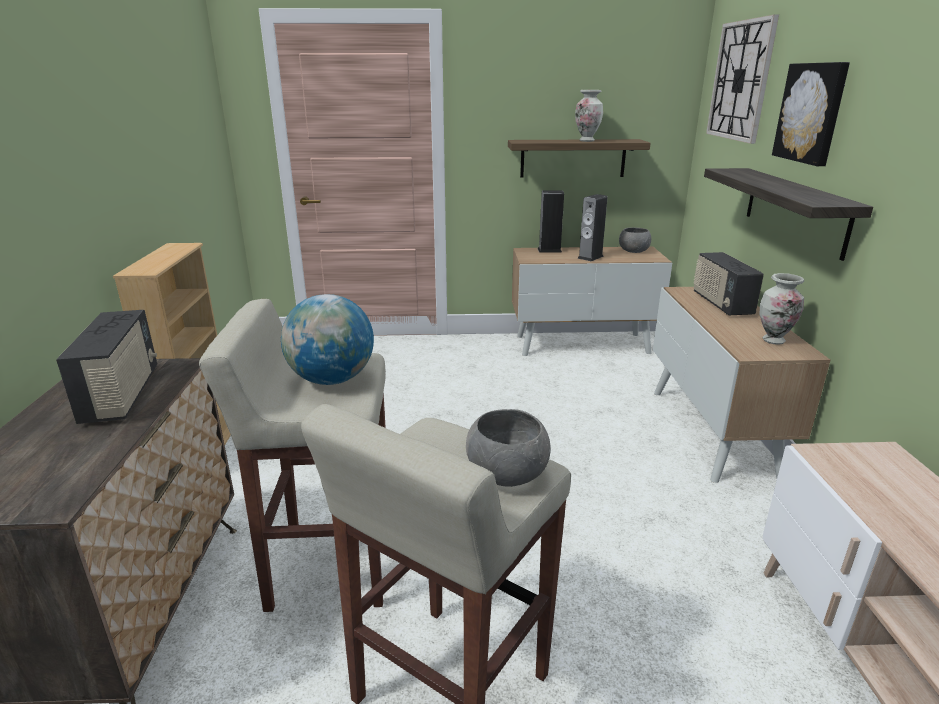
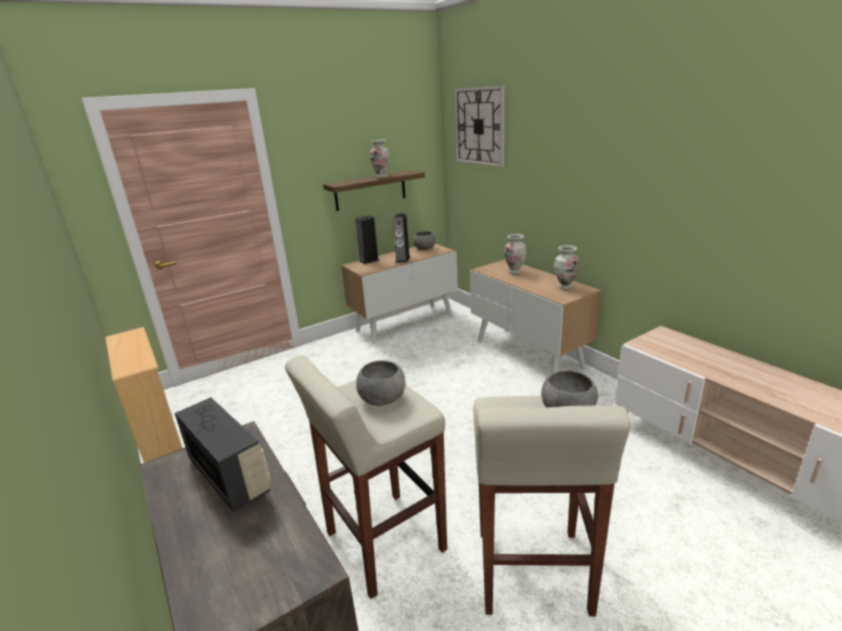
camera: 30 degrees left, 0 degrees up
(332, 380) = (382, 399): globe -> grey bowl
(721, 304) = (515, 272): radio -> vase
(794, 210) = (549, 205): shelf -> none
(811, 113) = (548, 147): picture -> none

